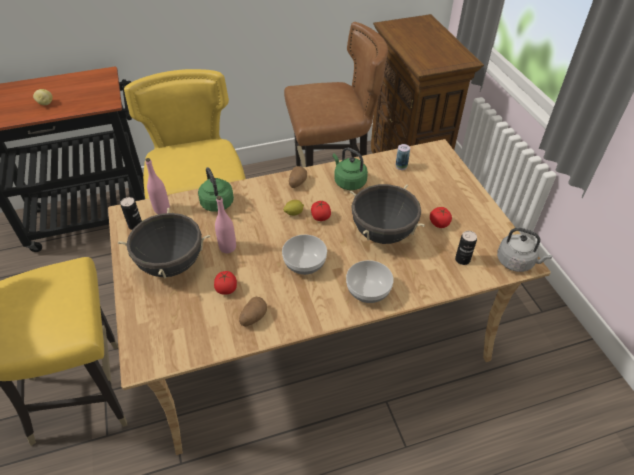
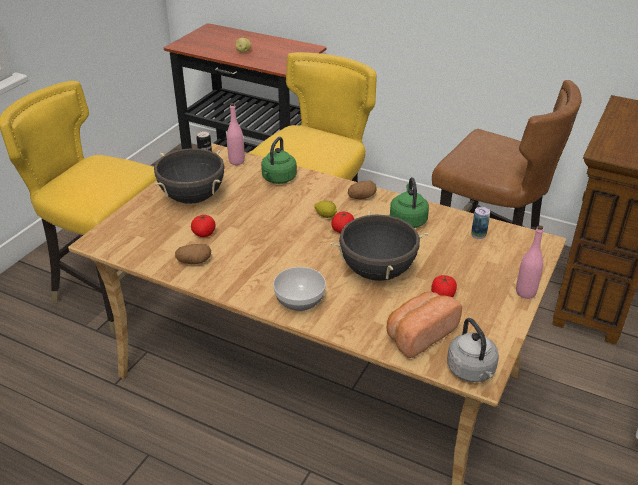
camera: 45 degrees right, 10 degrees down
(227, 247) = (243, 209): pink bottle -> pink bottle (525, 292)
(304, 264) = (280, 253): bowl -> none
(462, 259) = (419, 334): can -> bread

